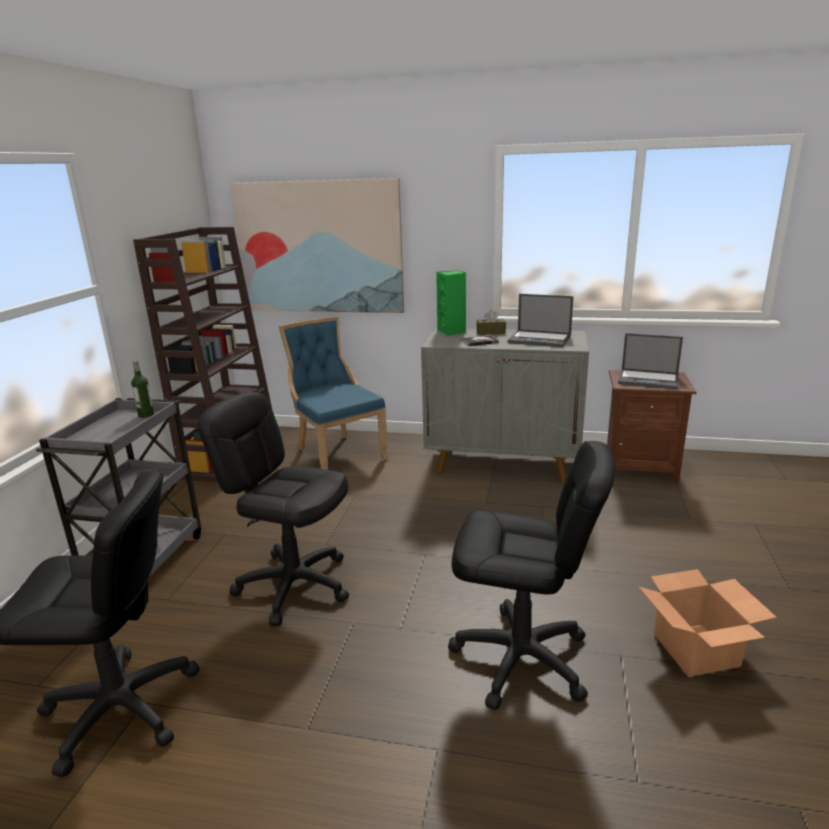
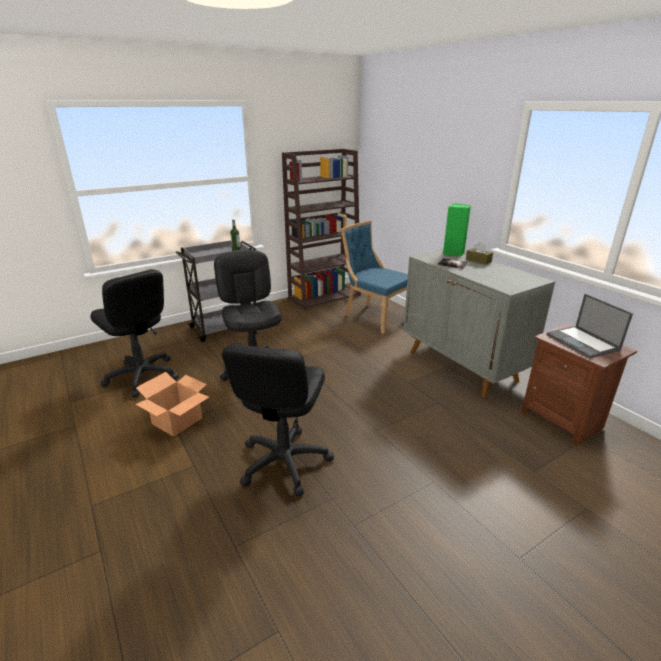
camera: 45 degrees right, 5 degrees up
(319, 247) = (406, 172): picture -> none
(337, 454) = (374, 317): blue chair -> blue chair turned 60 degrees counterclockwise
(521, 659) = (284, 462): black office chair -> black office chair turned 45 degrees clockwise
(540, 339) = (499, 276): laptop -> none
(694, 649) = (376, 529): cardboard box -> cardboard box (177, 420)

